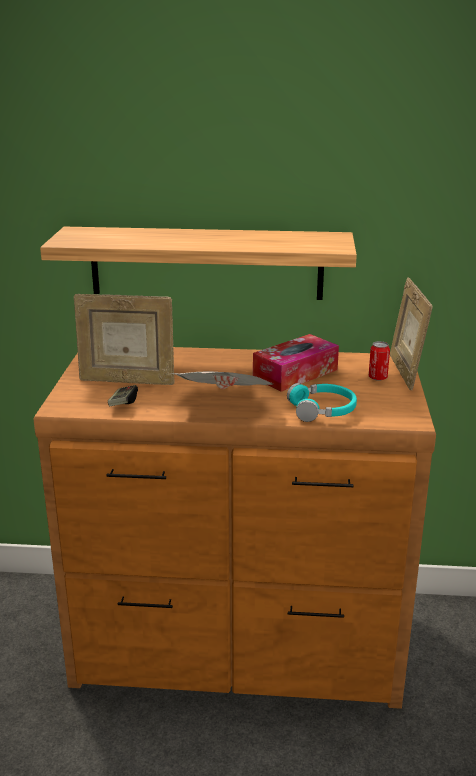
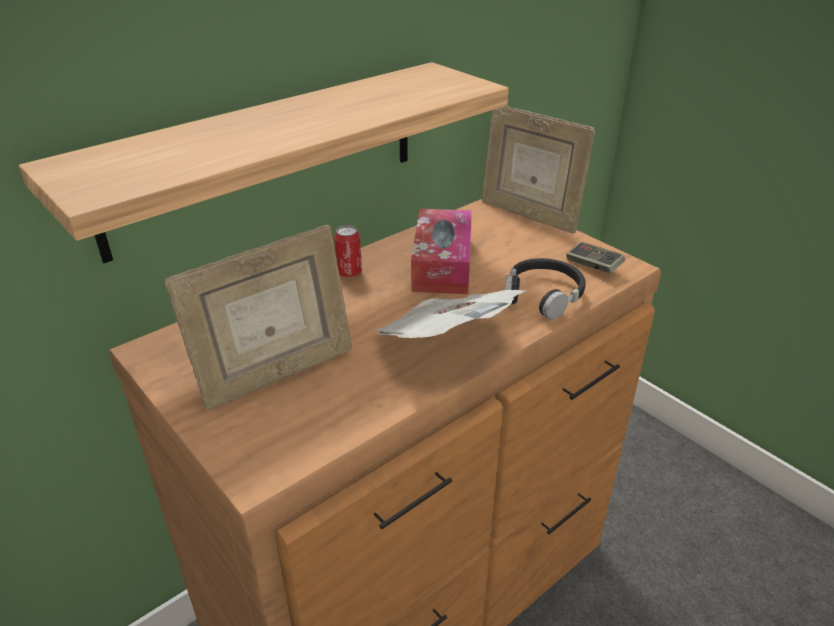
camera: 45 degrees left, 10 degrees up
(123, 403) = (330, 412): game controller -> game controller (593, 266)
(322, 410) = (542, 295): turquoise headphones -> black headphones
(377, 378) = (518, 232): can -> can (349, 272)

